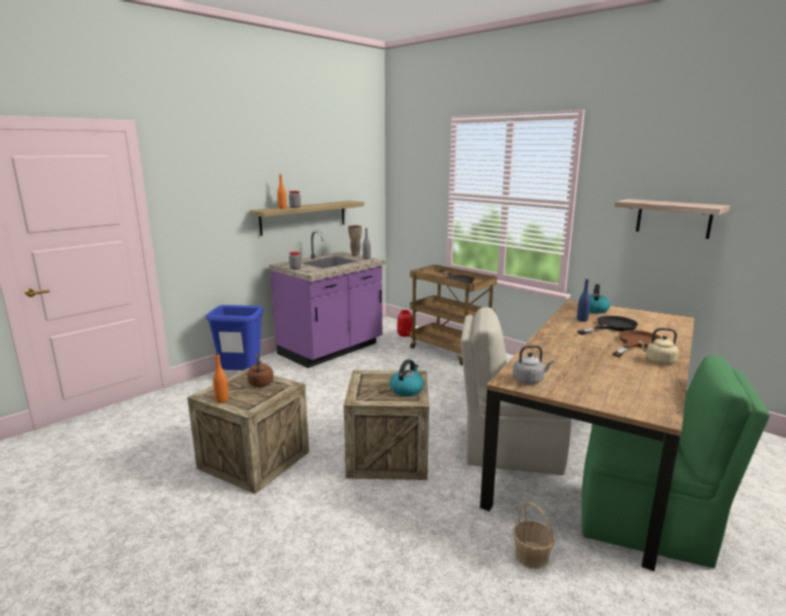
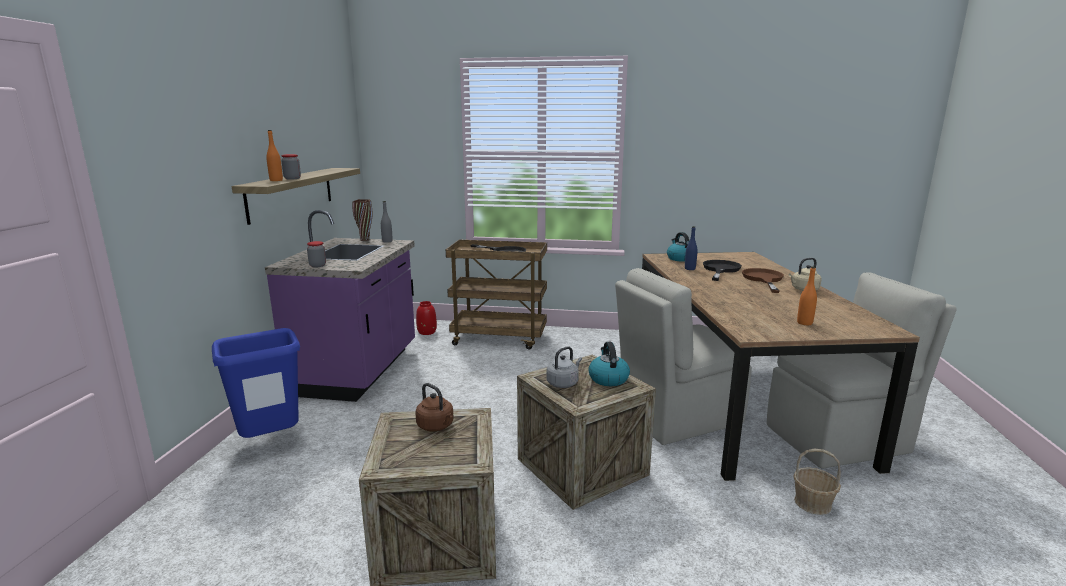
camera: 35 degrees left, 0 degrees up
(222, 400) = (419, 464): orange bottle -> orange bottle (804, 323)
(529, 380) = (761, 328): grey kettle -> grey kettle (563, 383)
(647, 524) = (840, 438): green chair -> beige chair
(673, 218) = (723, 162): shelf -> none

